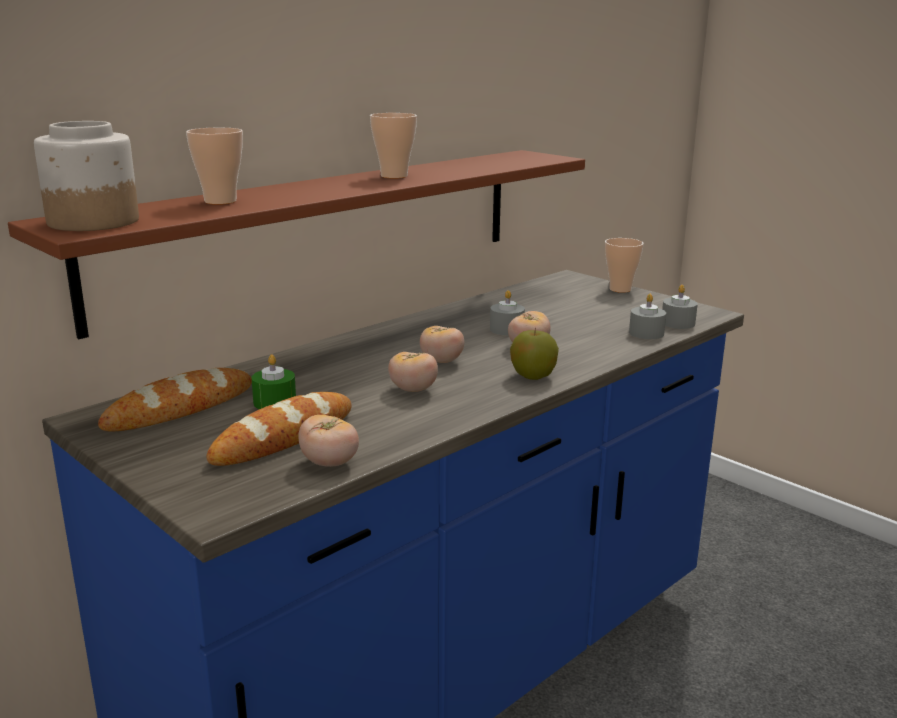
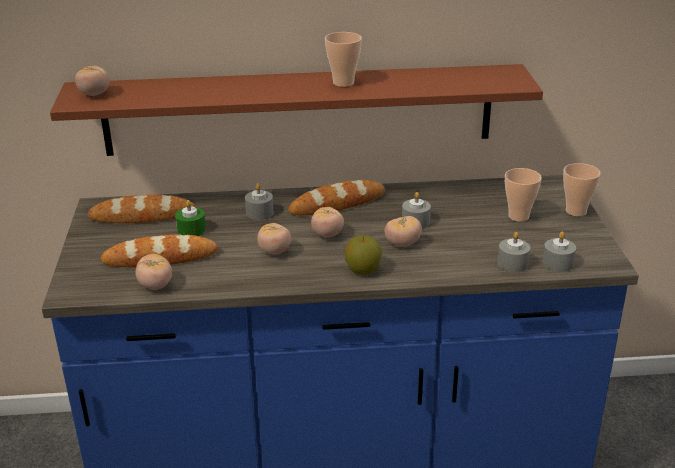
camera: 40 degrees right, 10 degrees up
(92, 222) = (94, 94): jar -> tomato
(220, 201) = (188, 89): cup -> cup (518, 216)
(330, 365) = (259, 213): none -> grey candle
(402, 337) = (337, 204): none -> bread

